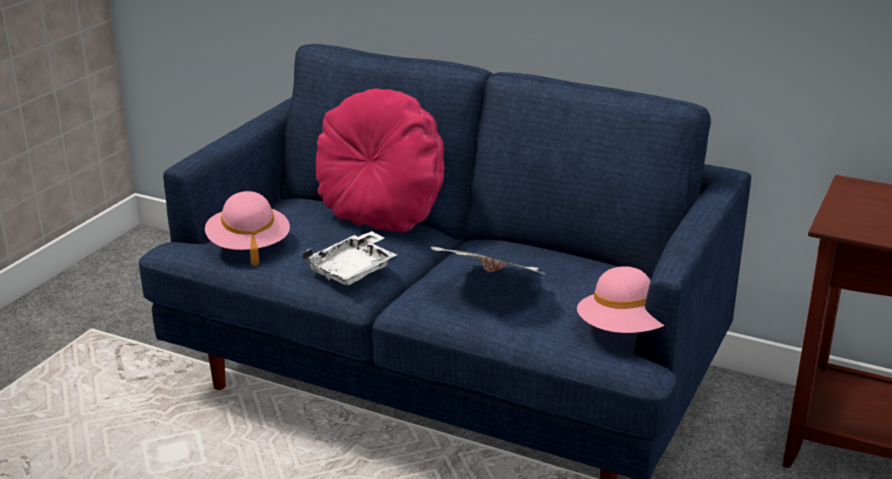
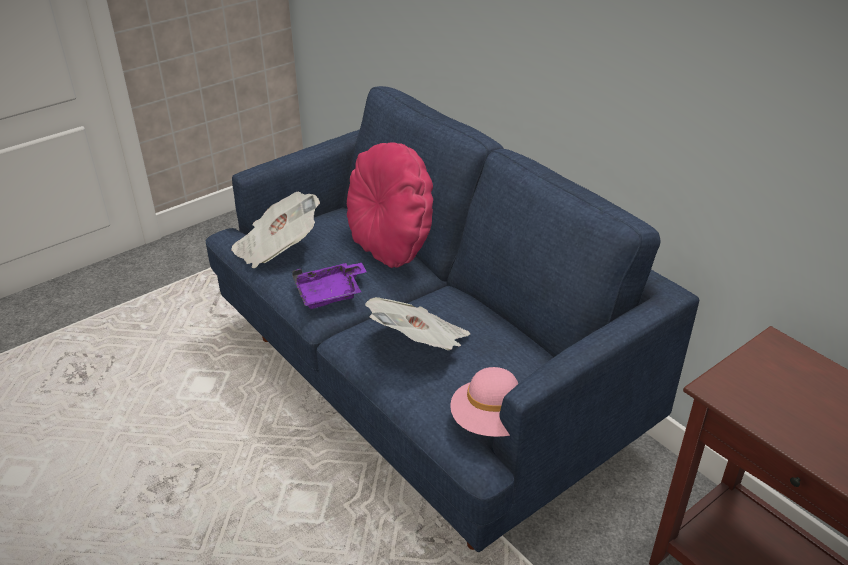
camera: 25 degrees right, 10 degrees up
(248, 246) = (277, 249): pink hat -> newspaper
(353, 270) = (330, 293): white tray -> purple tray

